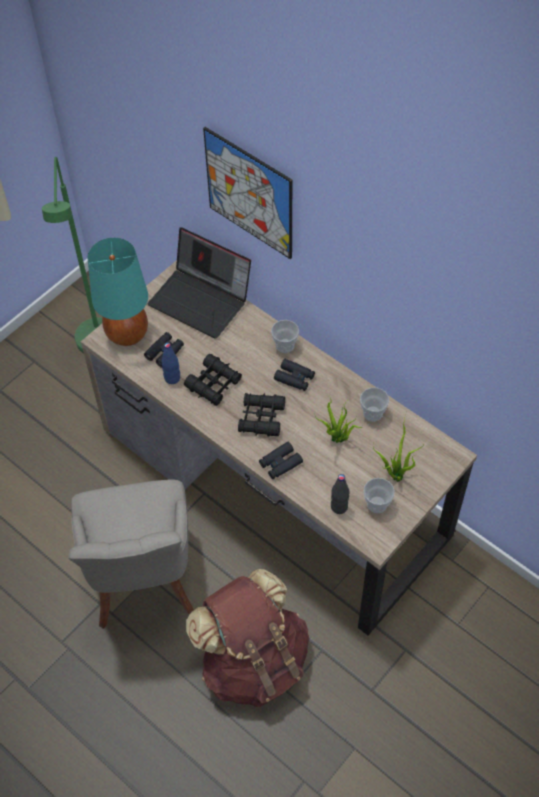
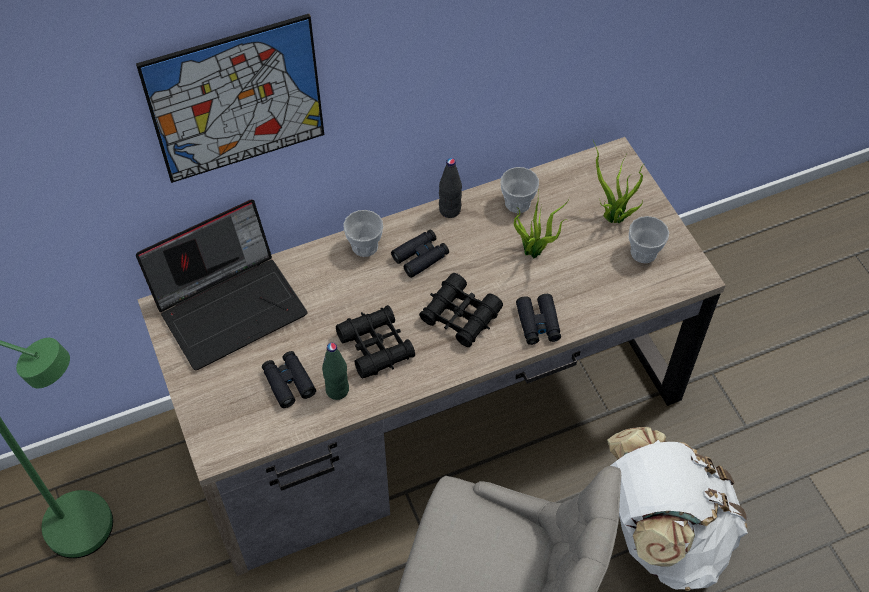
camera: 65 degrees left, 0 degrees up
(128, 334) = (228, 415): turquoise table lamp -> none
(172, 378) = (337, 390): blue bottle -> green bottle
(253, 661) = (661, 534): brown backpack -> white backpack
(339, 507) = (630, 290): black bottle -> black bottle (450, 210)

